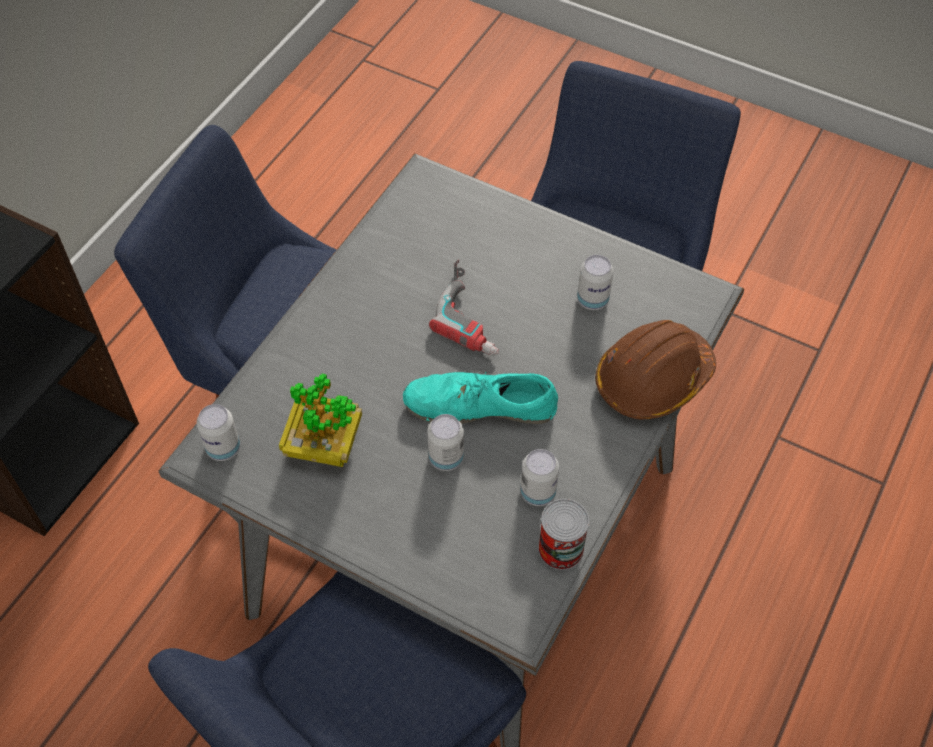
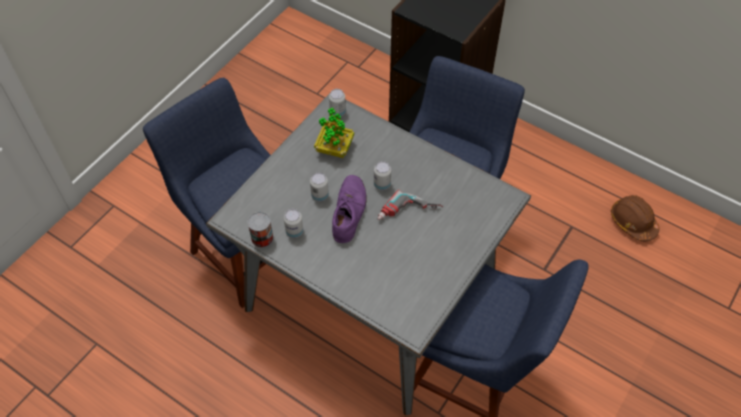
camera: 95 degrees right, 0 degrees up
(480, 406) = (348, 212): turquoise shoe -> purple shoe
(592, 300) = (414, 271): can -> can (382, 184)
(653, 379) = (356, 293): brown hard hat -> brown hard hat (633, 222)

